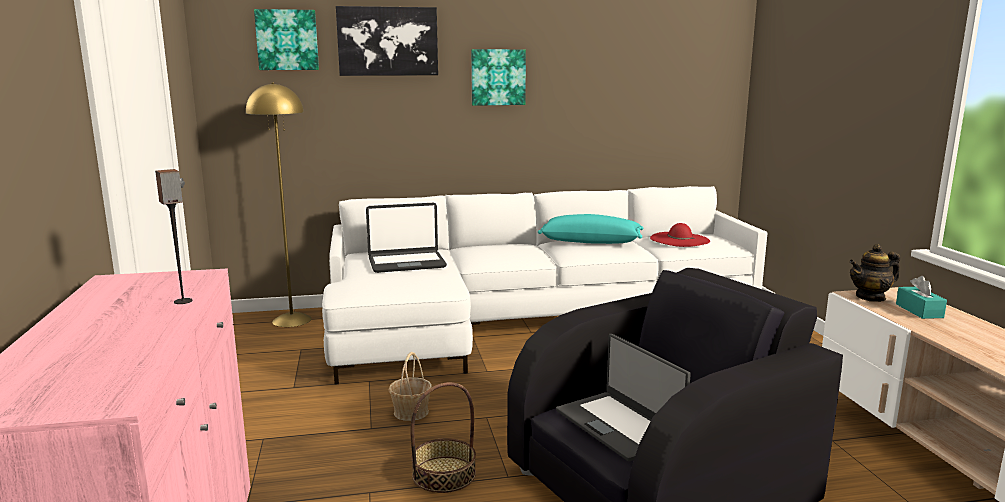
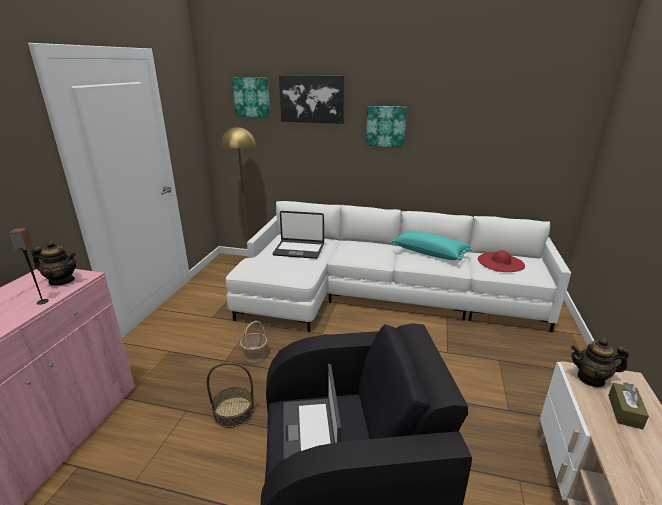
camera: 25 degrees right, 10 degrees up
(170, 282) = (62, 281): none -> teapot
(919, 311) = (624, 411): turquoise tissue box -> brown tissue box

